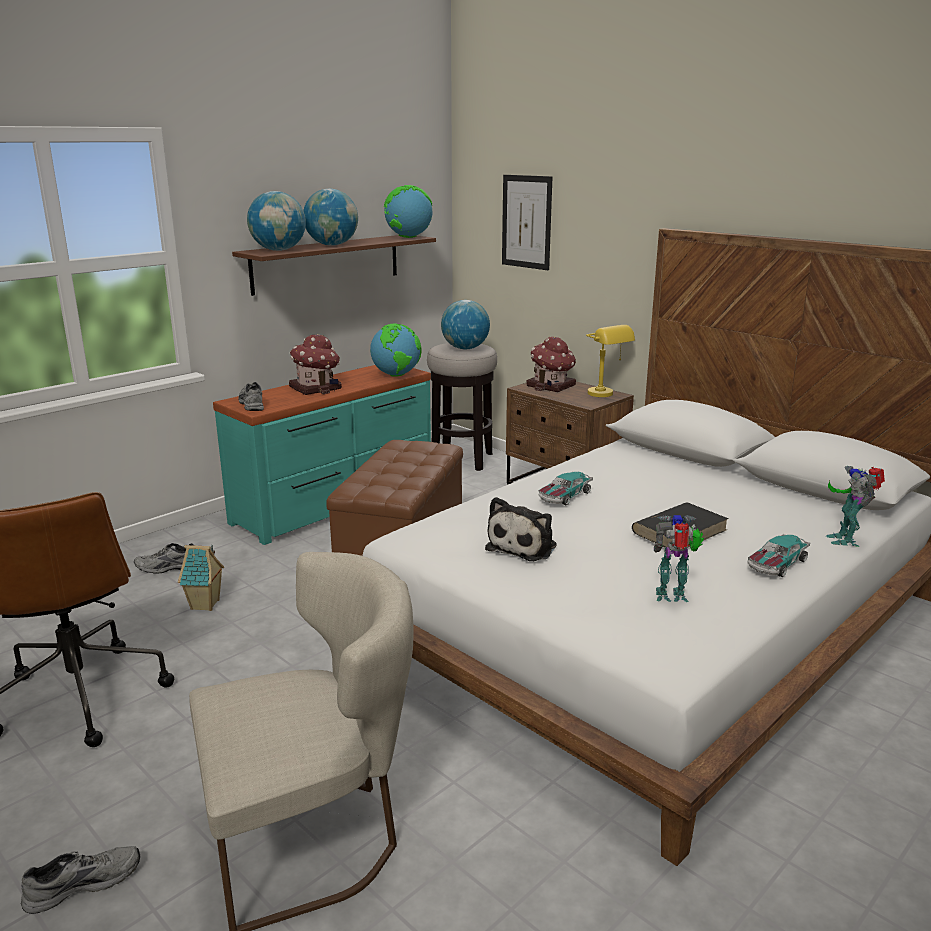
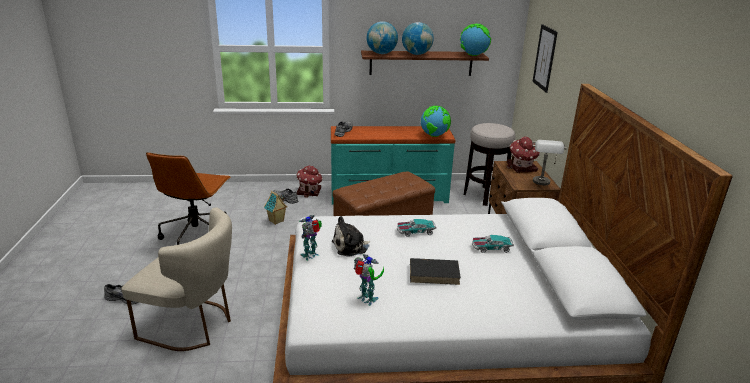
camera: 40 degrees right, 5 degrees up
(316, 388) = (384, 132): toy house -> toy house (309, 191)
(465, 348) = (492, 129): globe -> none
(606, 395) = (542, 184): yellow table lamp -> grey table lamp
(776, 564) = (449, 313): toy car -> toy car (491, 248)
(845, 539) = (519, 322): toy robot -> toy robot (311, 255)

